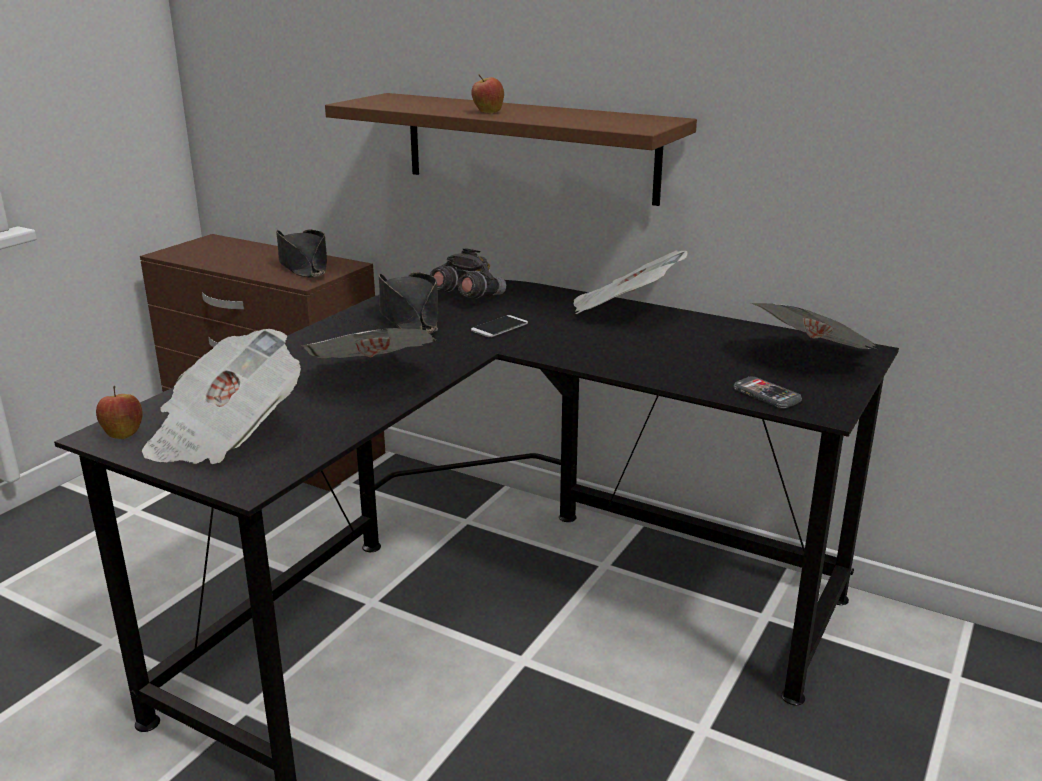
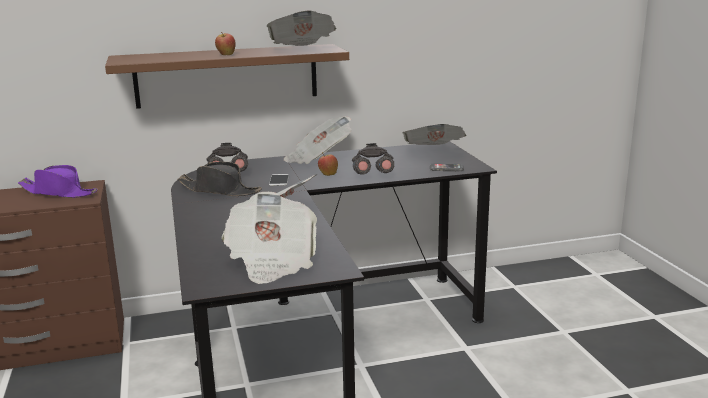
camera: 45 degrees left, 5 degrees down
(123, 434) = (214, 282): apple -> apple (328, 174)
(303, 265) = (59, 192): black hat -> purple hat
(606, 121) = (302, 50): none -> newspaper
(627, 364) = (371, 175): none -> grey binoculars

